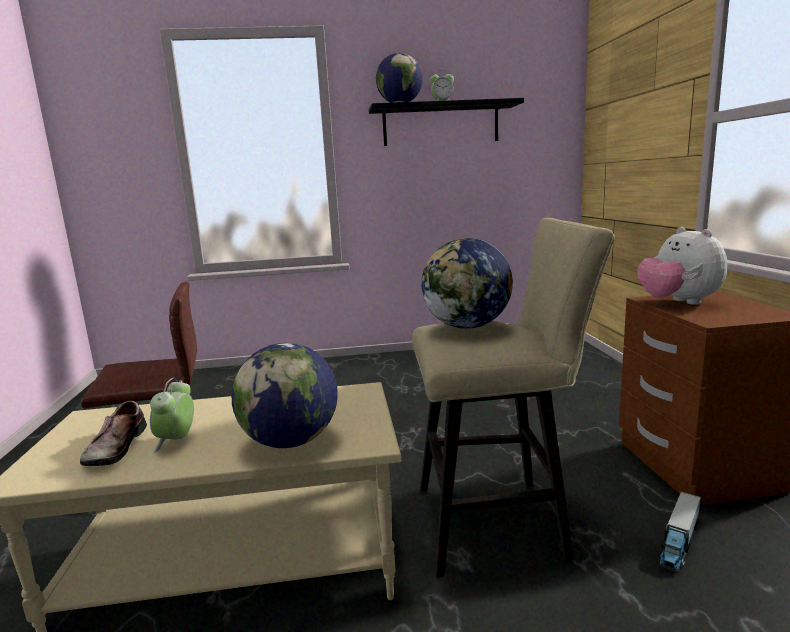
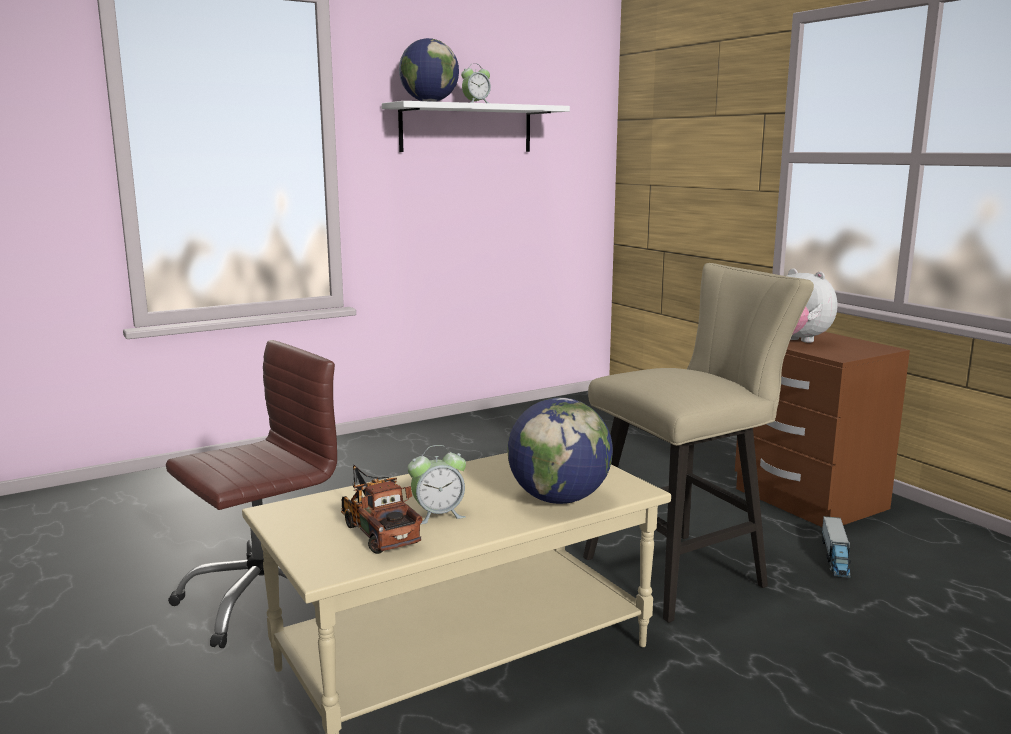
camera: 25 degrees left, 0 degrees up
(114, 448) = (377, 530): shoe -> toy truck
(177, 441) = (438, 515): alarm clock -> alarm clock turned 90 degrees counterclockwise
(441, 125) = (466, 128): black shelf -> white shelf
(467, 326) = (664, 373): globe -> none

